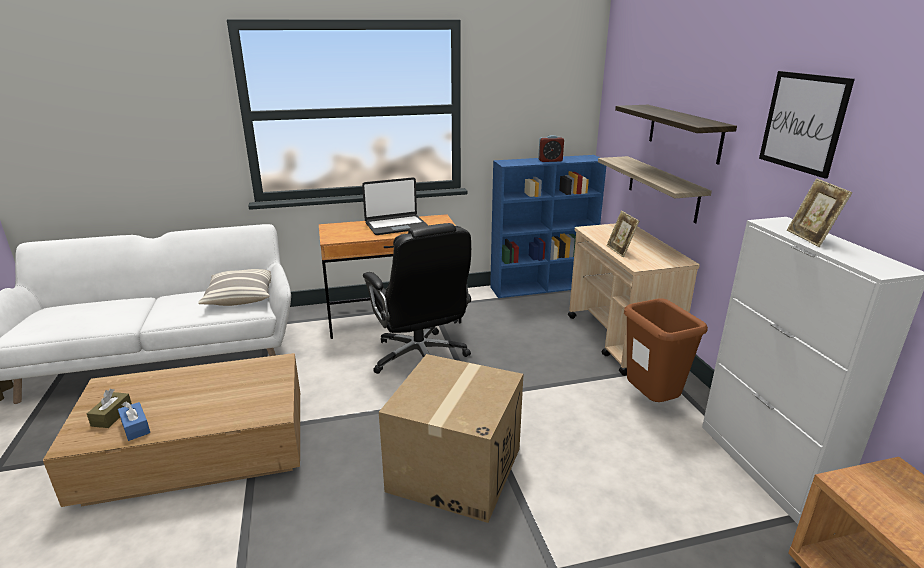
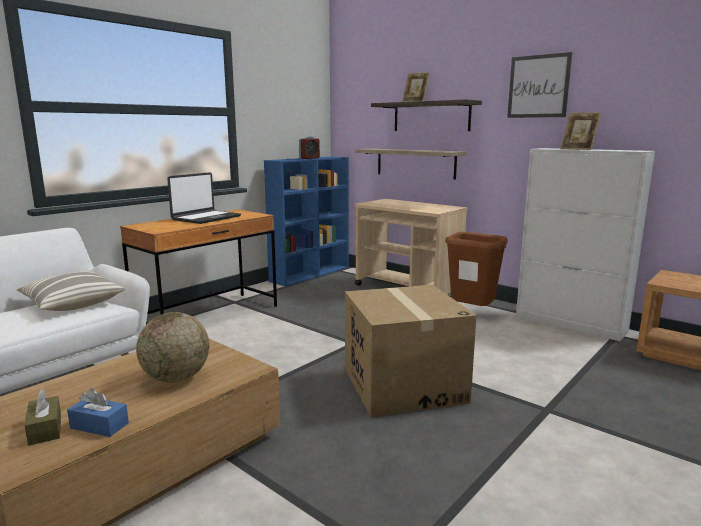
camera: 35 degrees left, 10 degrees down
(223, 401) = (176, 378): none -> globe
(420, 358) = (274, 333): black office chair -> none
(620, 251) = (410, 208): picture frame -> picture frame (415, 102)

